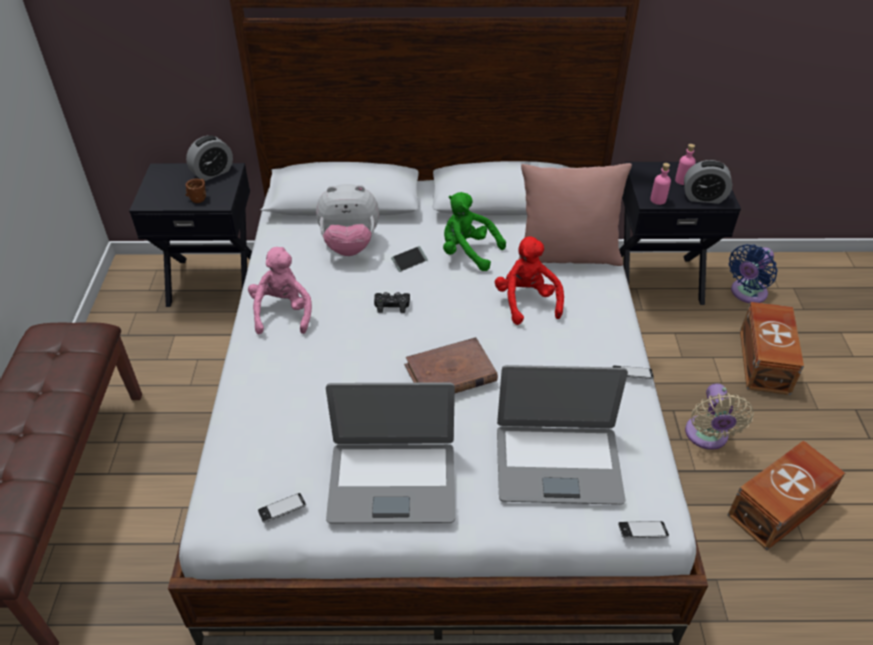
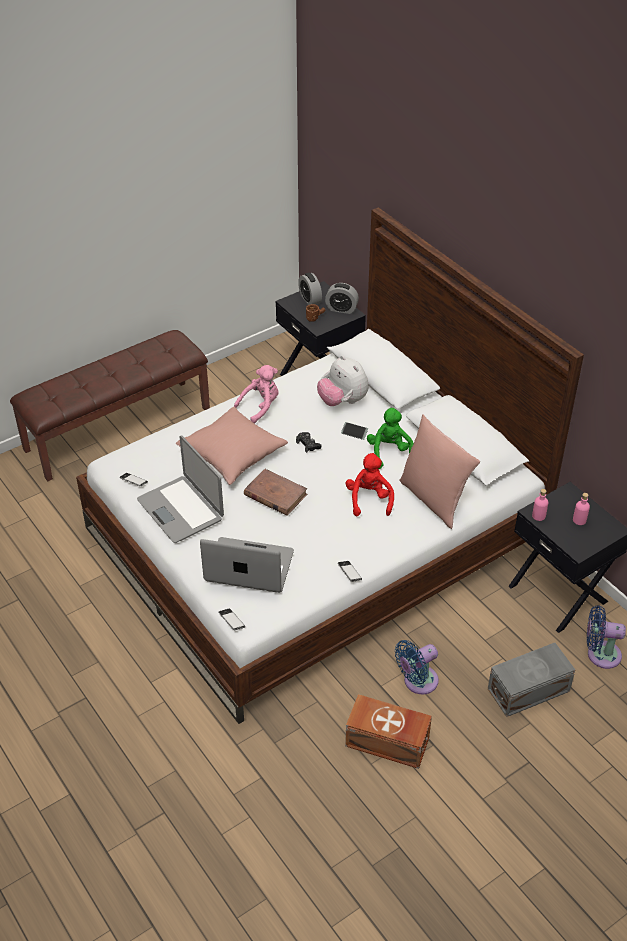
camera: 55 degrees right, 0 degrees up
(338, 378) = (232, 454): none -> pink pillow
(526, 301) = (369, 499): red plush toy -> red plush toy turned 45 degrees counterclockwise
(557, 463) = (249, 568): laptop -> laptop turned 135 degrees clockwise
(703, 197) = (569, 539): alarm clock -> alarm clock (310, 299)
(707, 437) = (417, 682): beige fan -> blue fan
(765, 360) = (530, 690): brown storage box -> grey storage box

